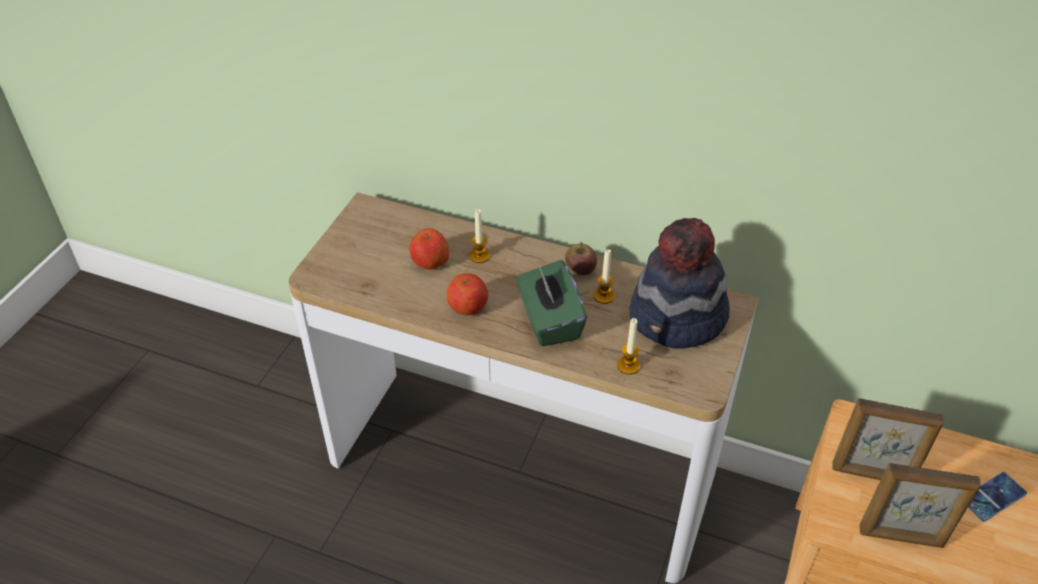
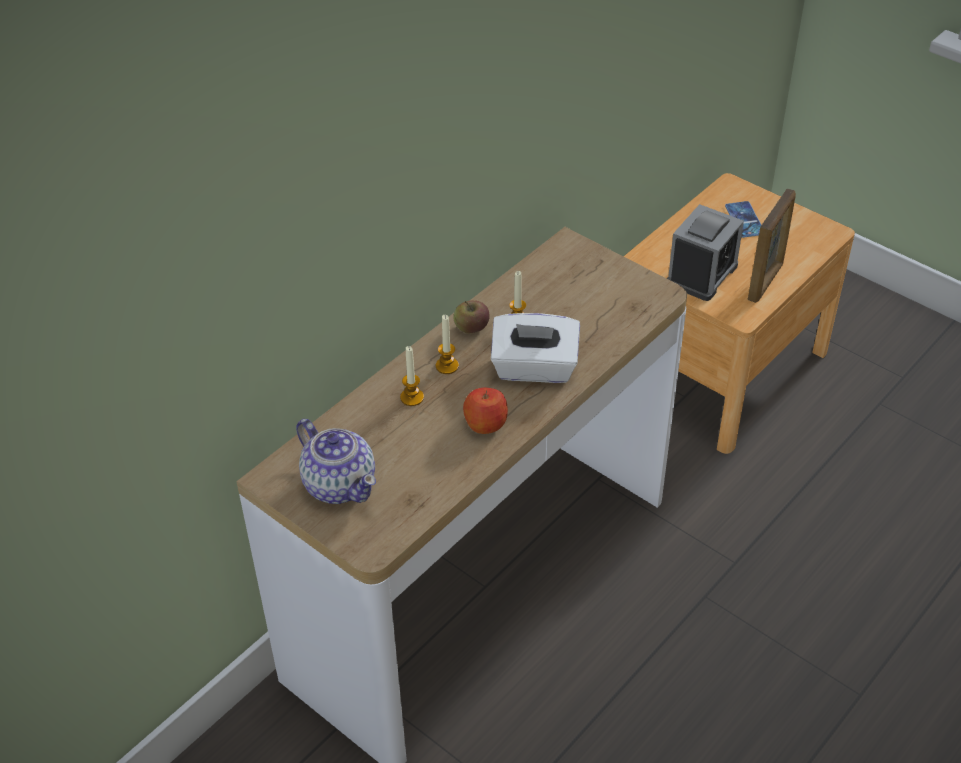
camera: 70 degrees left, 0 degrees up
(371, 242) = (339, 484): none -> teapot
(430, 261) = (400, 439): apple -> none
(549, 321) = (534, 369): green tissue box -> white tissue box
(628, 366) = (615, 331): candle -> candle (447, 366)
(678, 319) = (570, 283): hat -> none
(871, 475) = (702, 274): picture frame -> alarm clock

